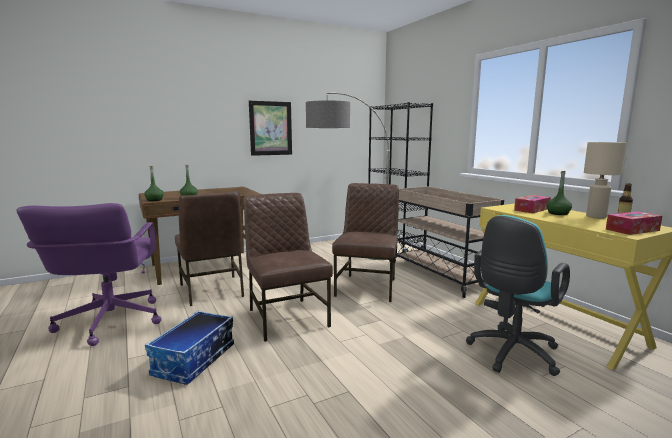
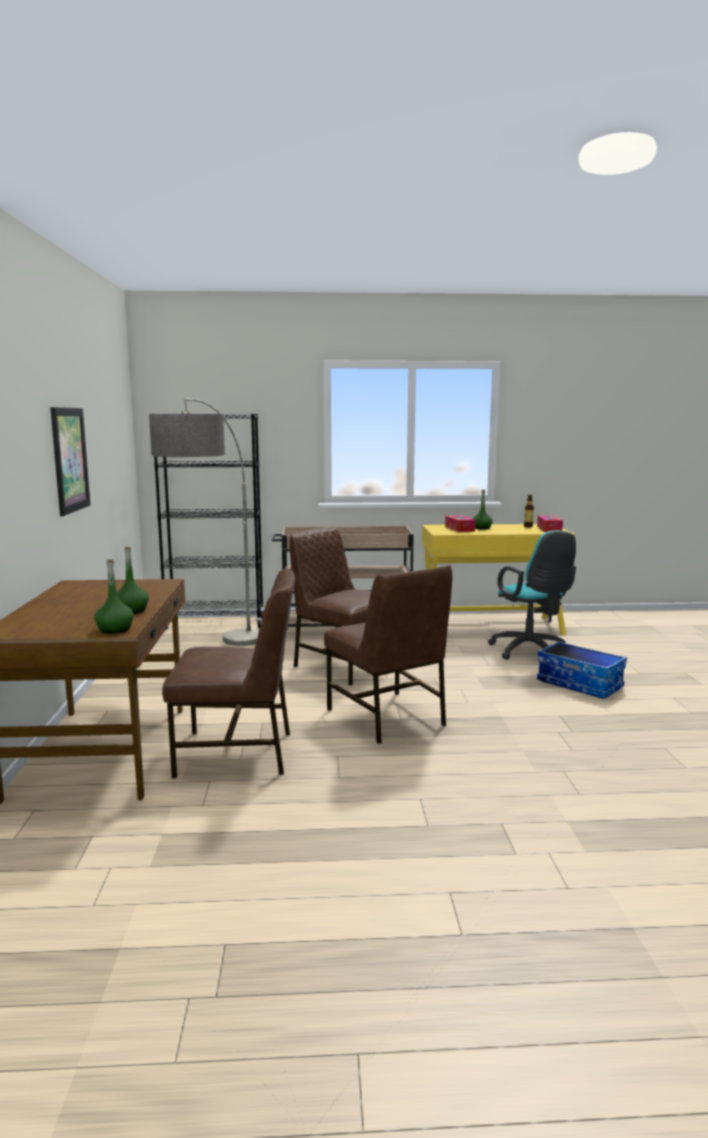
camera: 65 degrees left, 0 degrees up
(110, 322) = (281, 845): purple office chair -> none
(195, 360) = (462, 779): storage box -> storage box (580, 684)
(286, 317) = (387, 717): brown chair -> brown chair turned 120 degrees counterclockwise
(596, 217) = (503, 526): beige table lamp -> none

